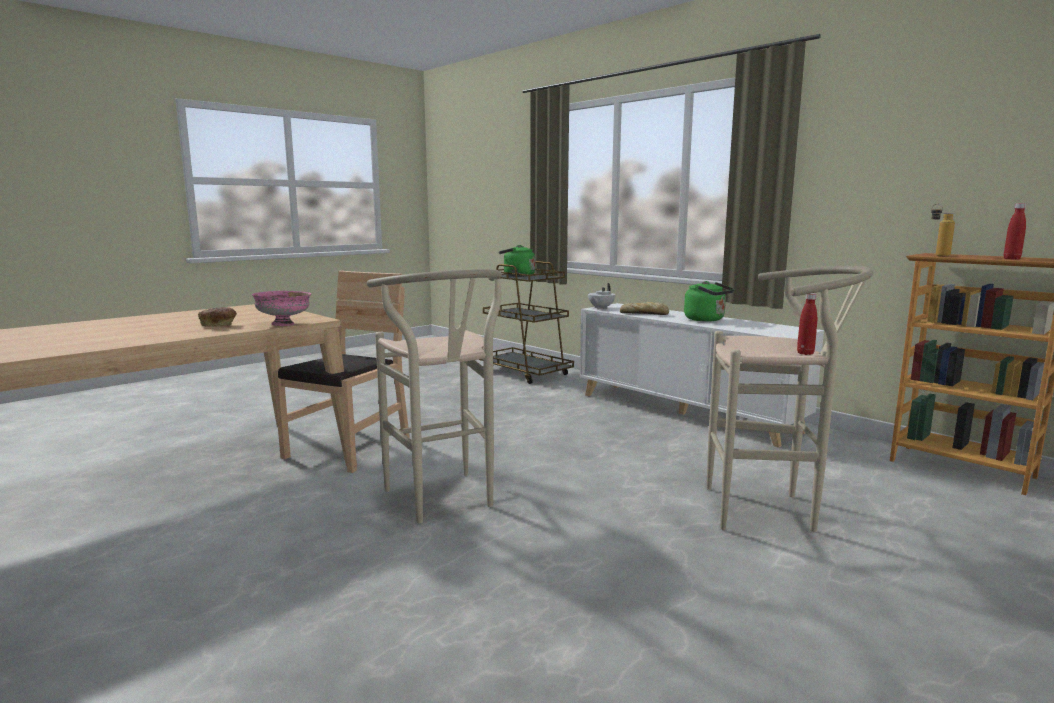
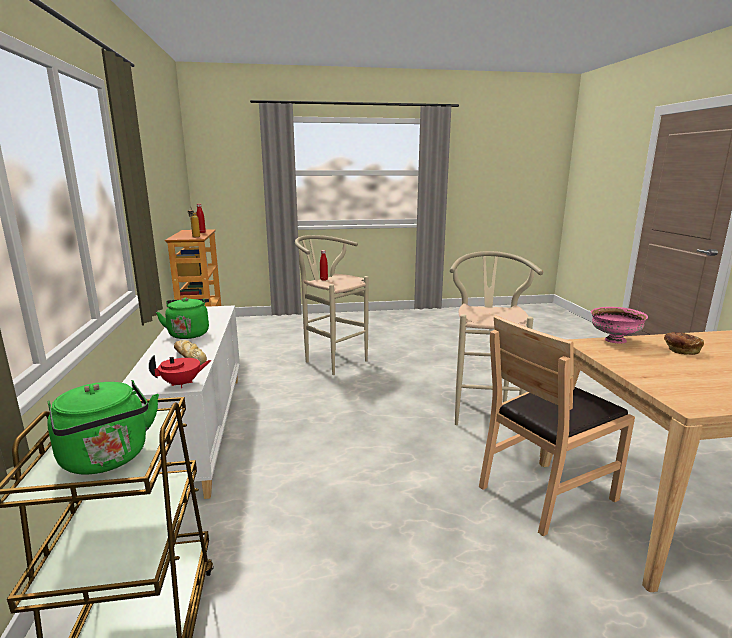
camera: 145 degrees left, 5 degrees up
(600, 308) = (182, 384): white teapot -> red teapot

